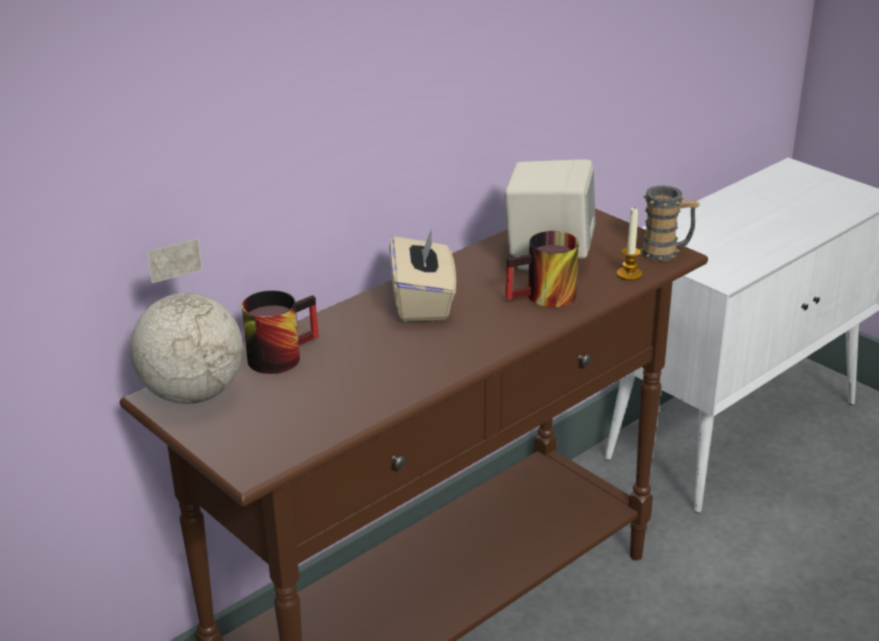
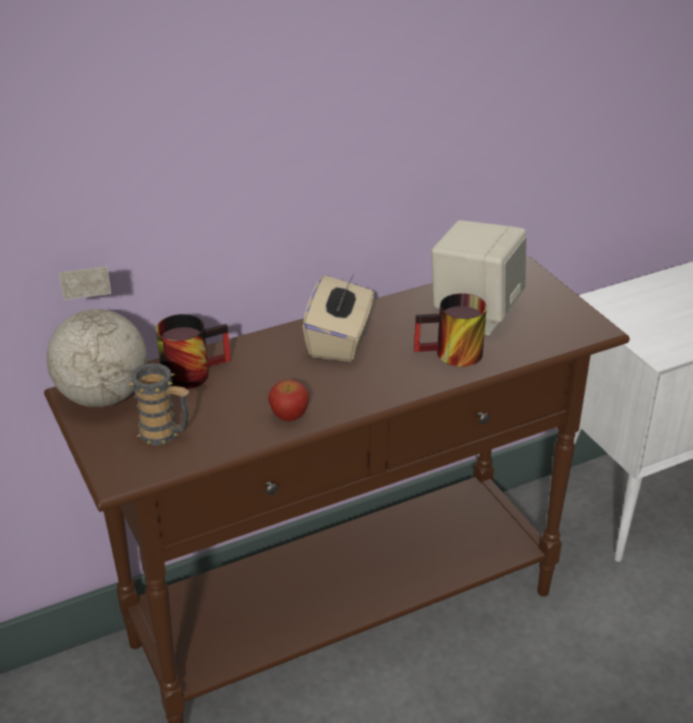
camera: 15 degrees right, 5 degrees up
(407, 379) = (289, 416): none -> apple
(629, 274) = (542, 344): candle -> none
(666, 253) = (589, 327): mug -> mug (165, 434)

